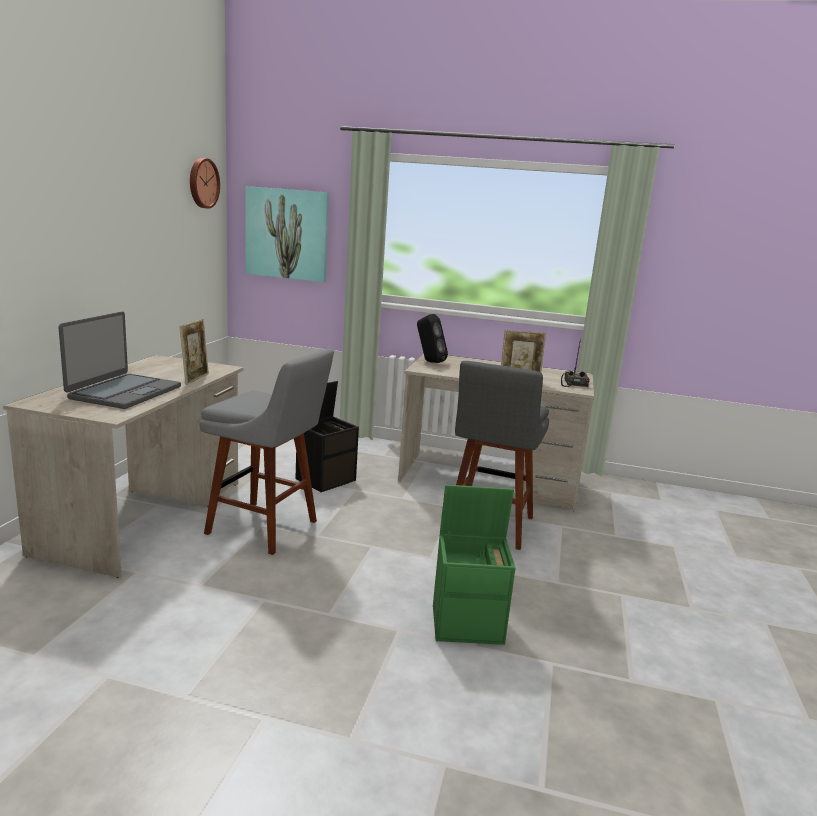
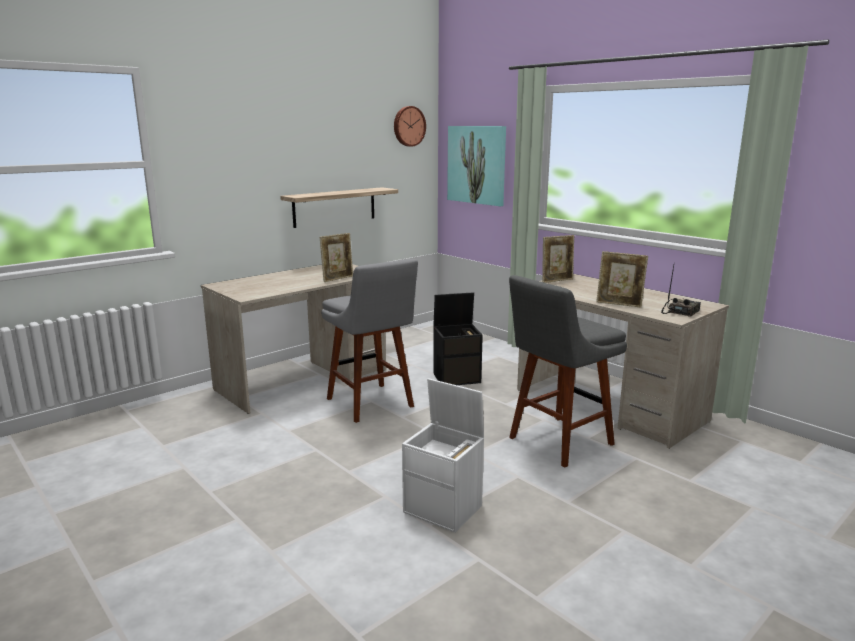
camera: 35 degrees right, 0 degrees up
(124, 392) = (277, 283): laptop -> none
(136, 284) = (334, 207): none -> shelf
(429, 361) = (557, 280): black speaker -> picture frame
(469, 623) = (444, 509): green storage box -> white storage box

